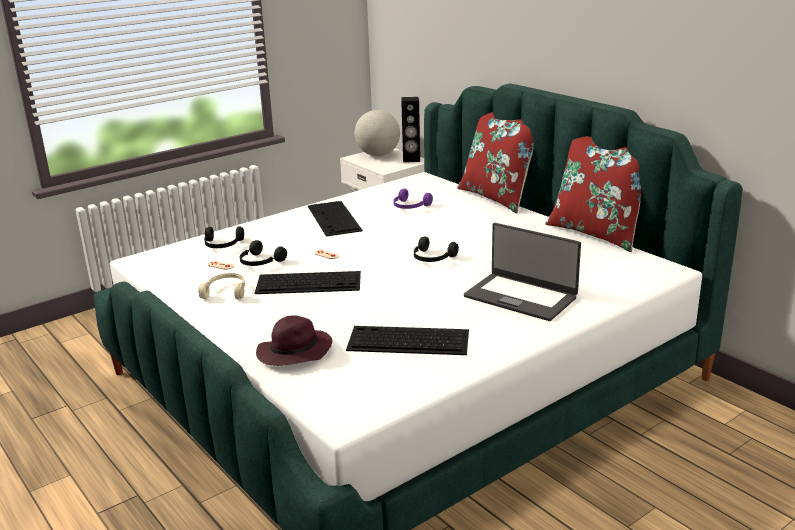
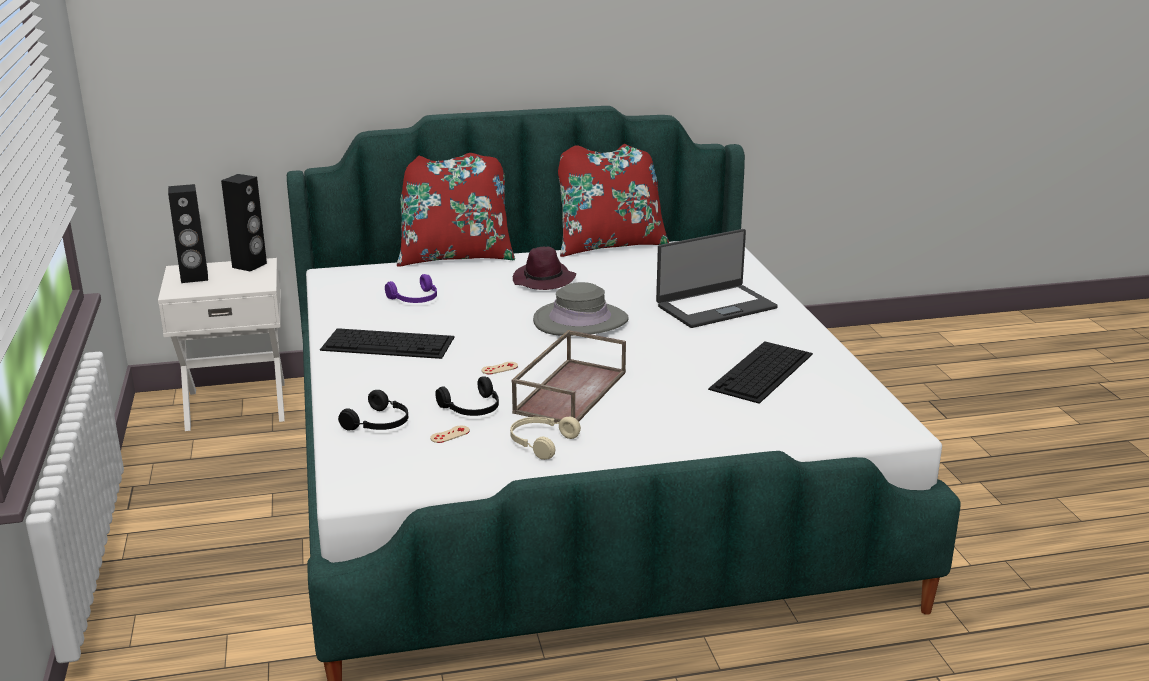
camera: 65 degrees left, 0 degrees up
(294, 353) = (742, 429): purple hat -> purple hat (544, 281)
(309, 282) = (570, 391): keyboard -> brown tray
(378, 155) = (194, 277): globe -> black speaker
(432, 258) = (580, 321): black headphones -> grey hat

